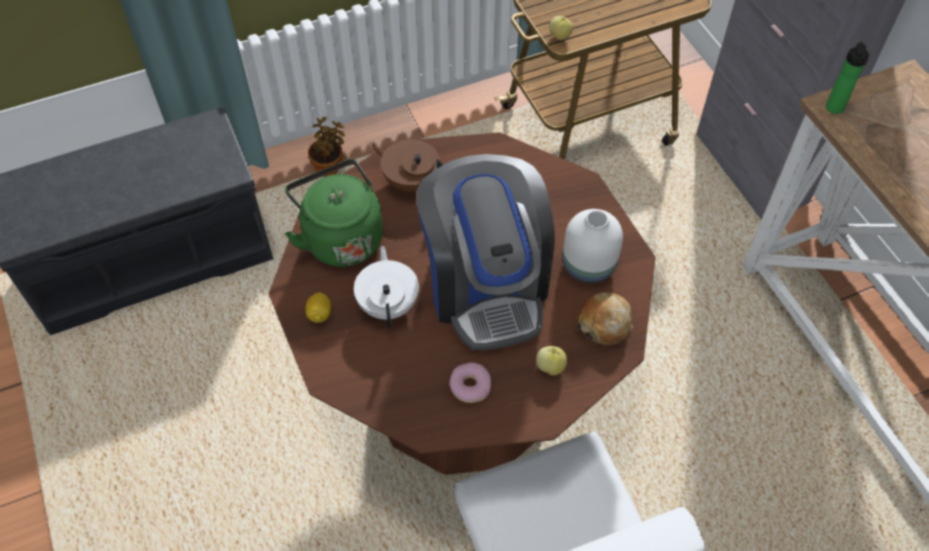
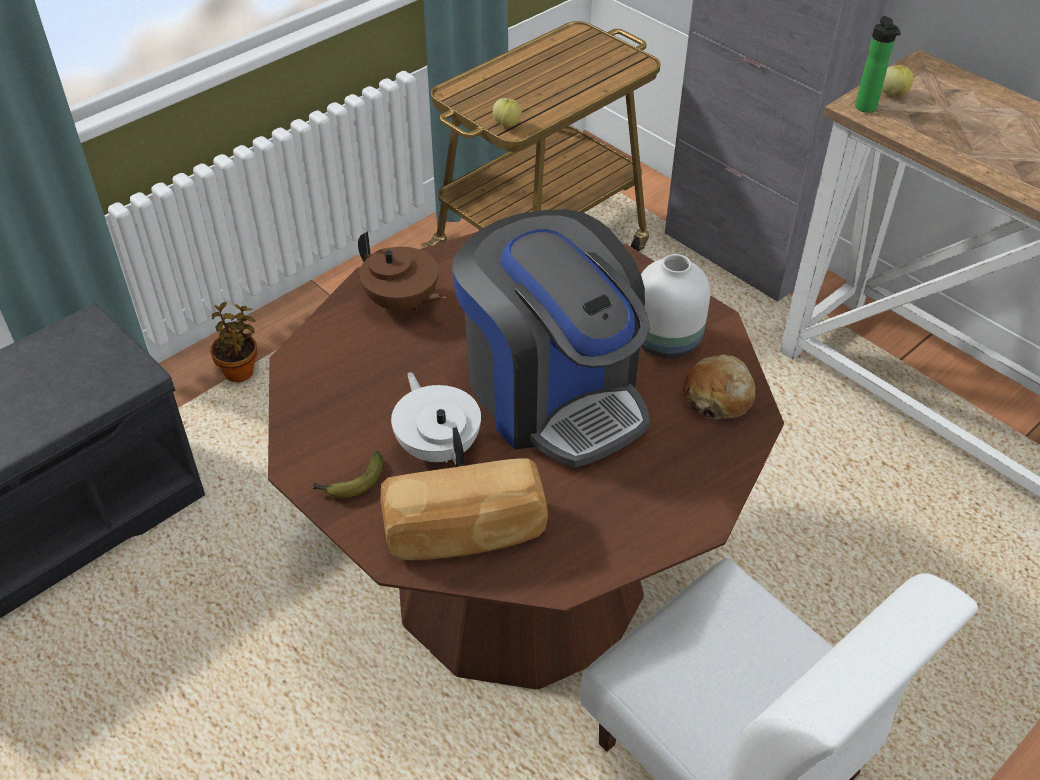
camera: 20 degrees left, 10 degrees down
(319, 314) = (351, 483): lemon -> banana
(340, 237) = (339, 387): green kettle -> none
(380, 375) = (465, 533): none -> bread
(411, 180) = (402, 303): brown teapot -> brown teapot turned 150 degrees counterclockwise
(470, 386) = (590, 511): donut -> none
(550, 366) = (678, 461): apple -> apple (892, 93)

